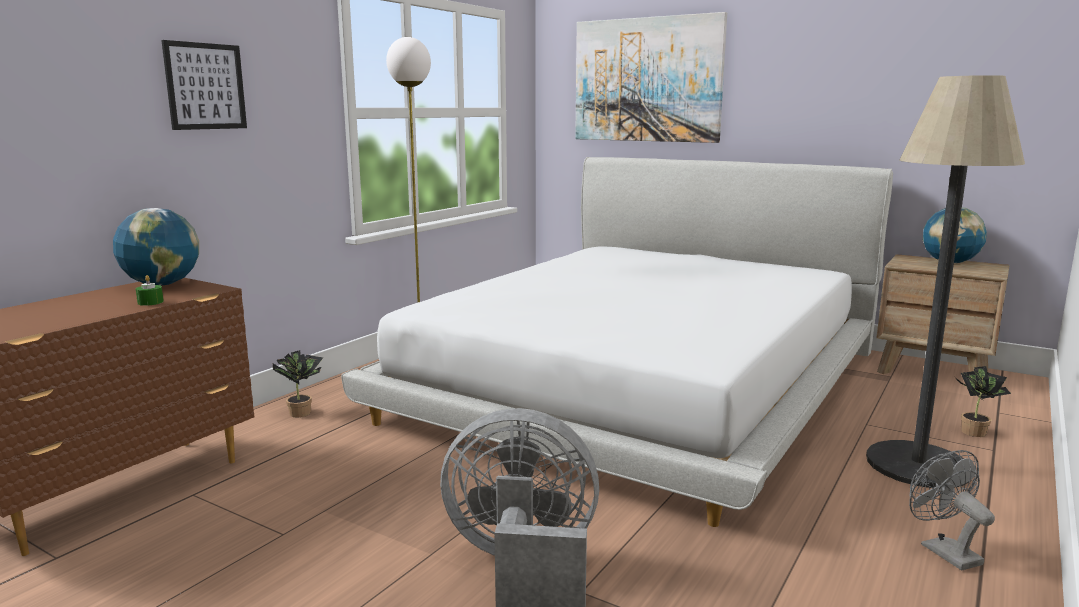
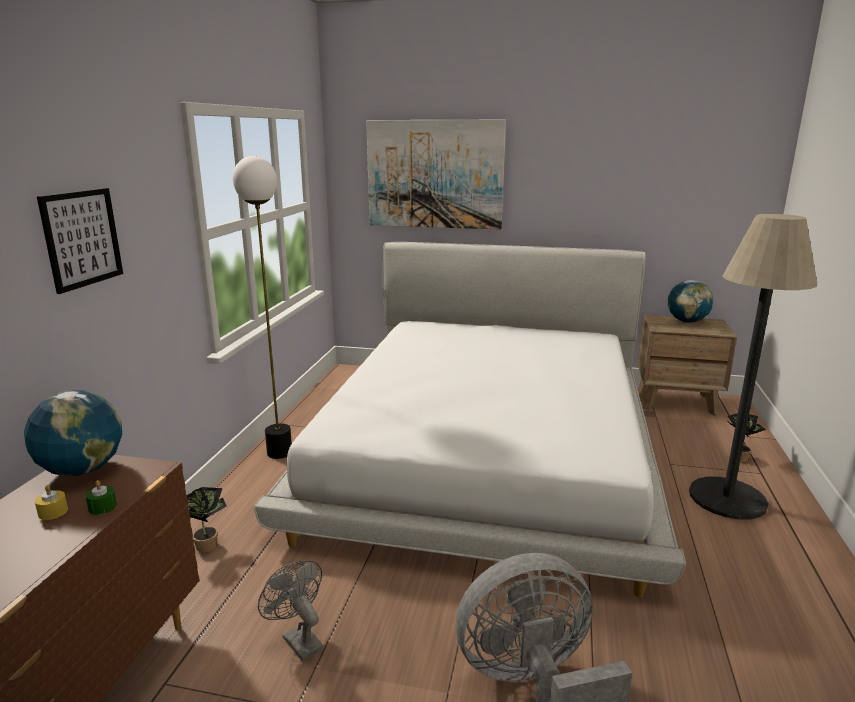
camera: 20 degrees left, 5 degrees up
(113, 301) = (53, 512): none -> yellow candle
(943, 550) = (795, 579): grey fan -> grey fan (298, 640)

